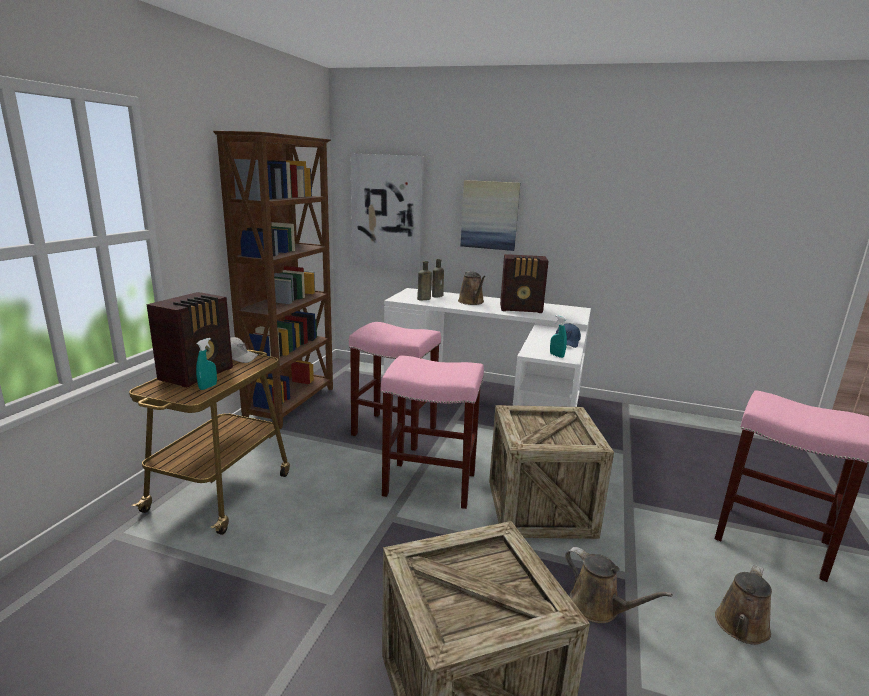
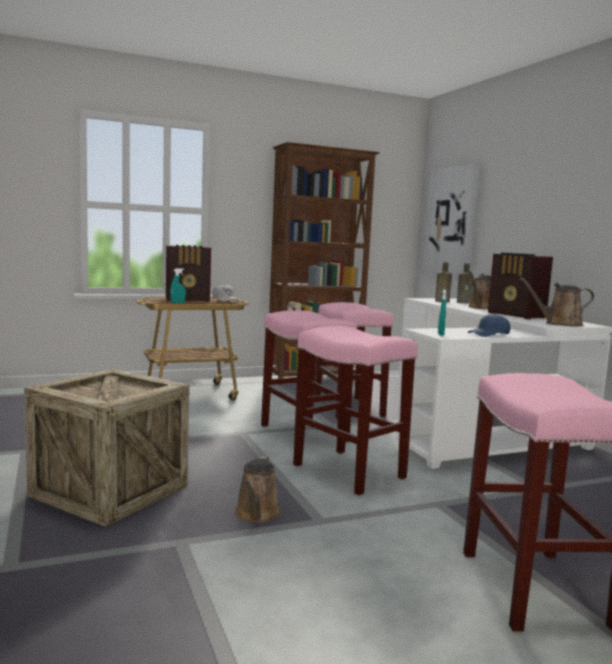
camera: 50 degrees right, 10 degrees down
(490, 215) = (526, 218): picture -> none
(540, 508) = (350, 471): crate -> pink stool
(741, 628) = (330, 580): brown watering can -> brown watering can (560, 324)

